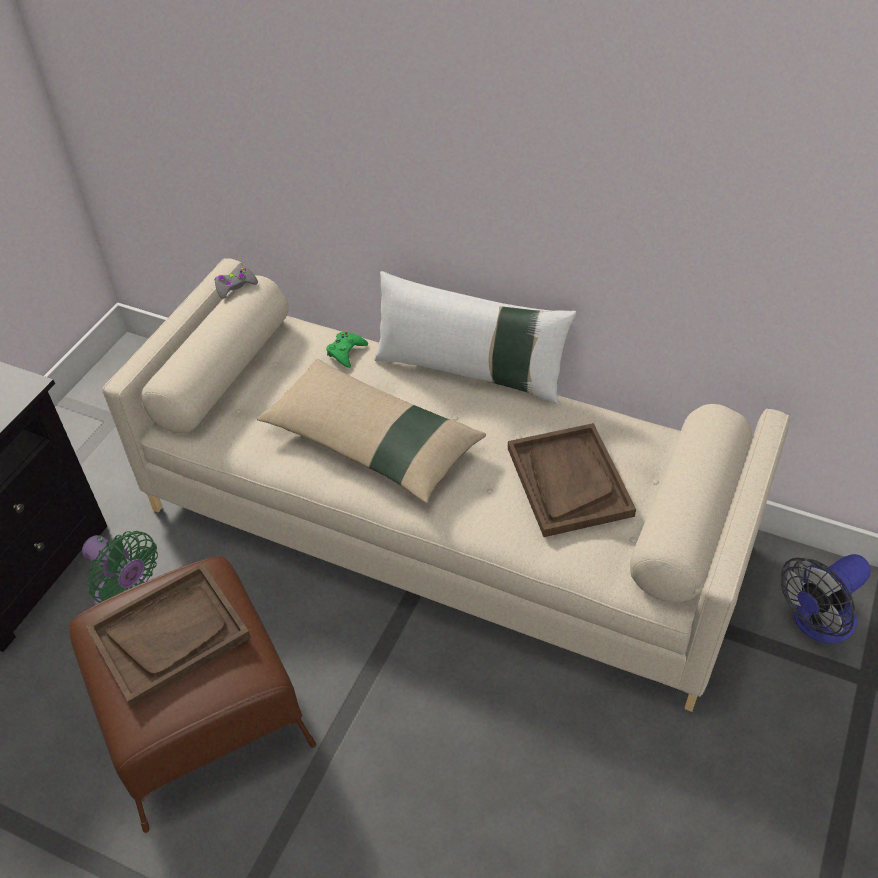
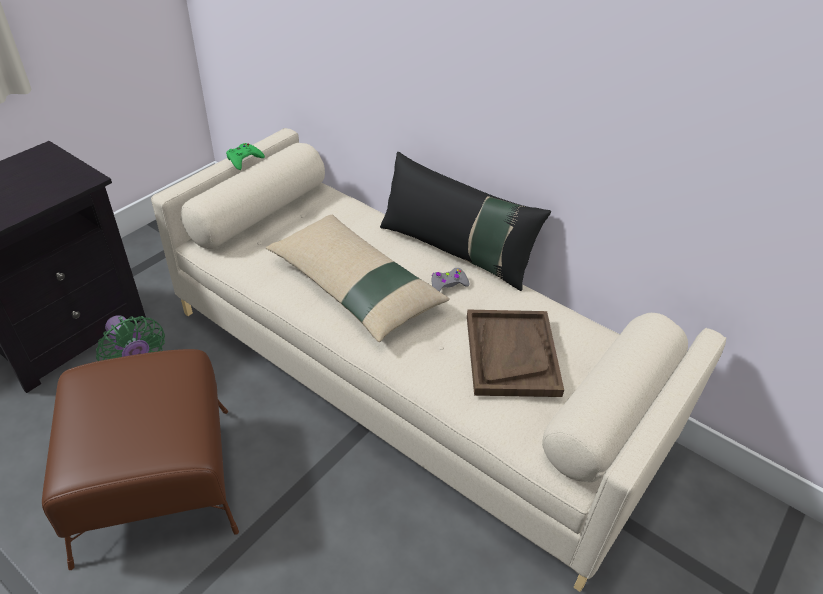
camera: 10 degrees right, 5 degrees down
(170, 635) = (130, 401): brown tray -> none
(235, 286) = (284, 146): grey game controller -> grey game controller (448, 284)
(346, 352) = (360, 217): green game controller -> green game controller (244, 159)
(471, 371) = (456, 251): white pillow -> black pillow
(816, 623) = (717, 540): fan -> none

